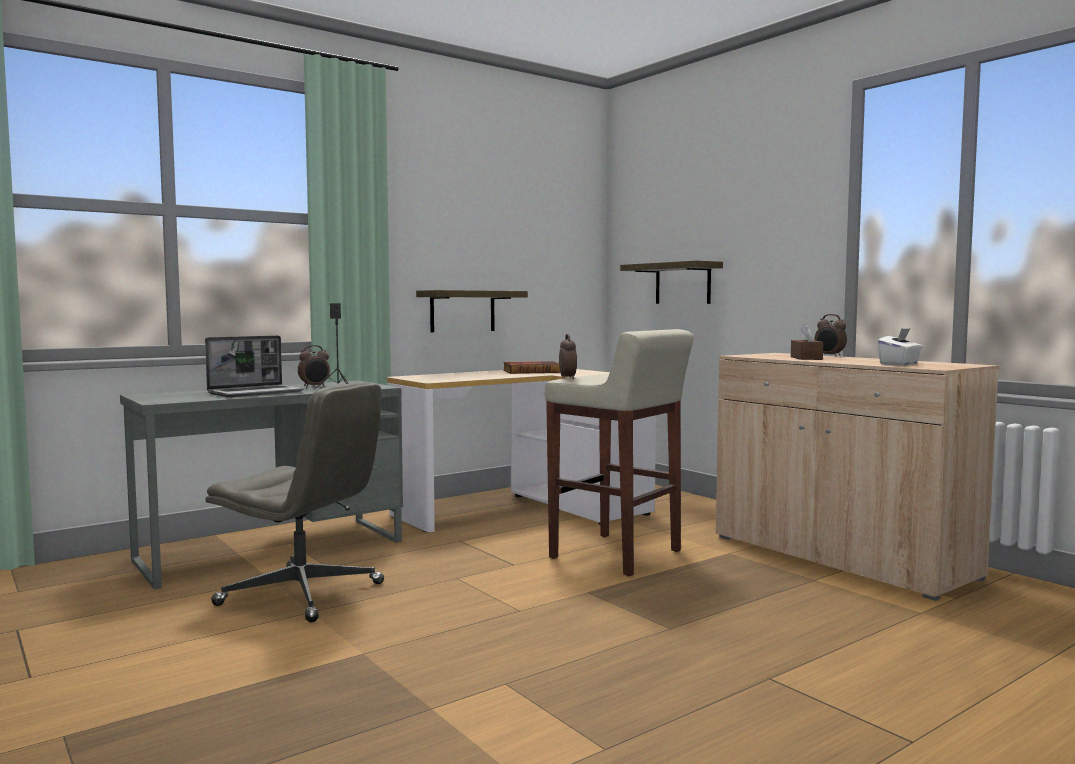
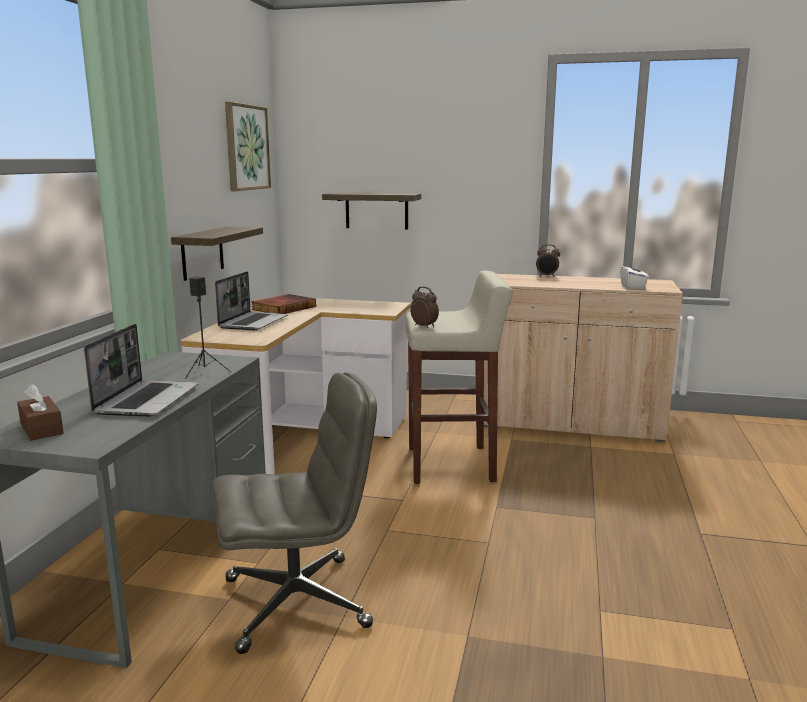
camera: 40 degrees left, 10 degrees up
(314, 386) = (167, 373): alarm clock -> none
(473, 374) = (253, 322): none -> laptop
(548, 219) = (246, 147): none -> picture
(806, 358) = (552, 283): brown tissue box -> brown tissue box (41, 428)

